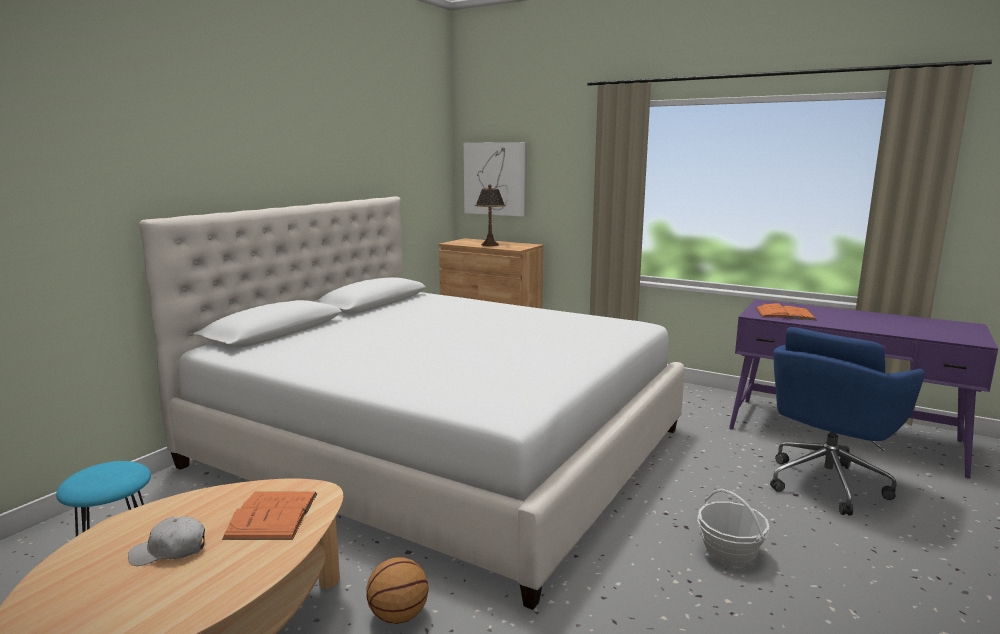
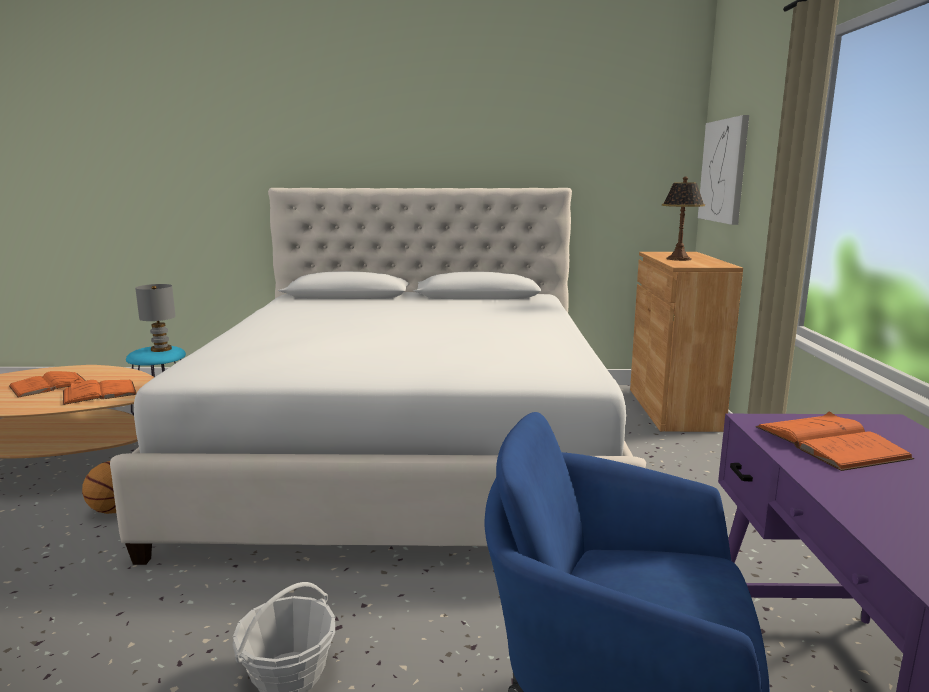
camera: 60 degrees right, 0 degrees up
(112, 470) = (161, 349): none -> grey table lamp
(169, 551) = (49, 385): white cap -> orange book

